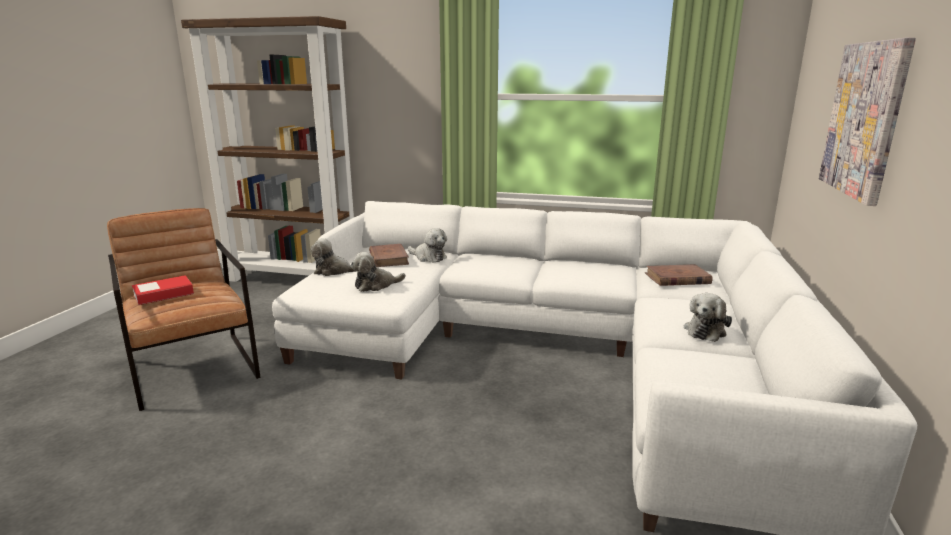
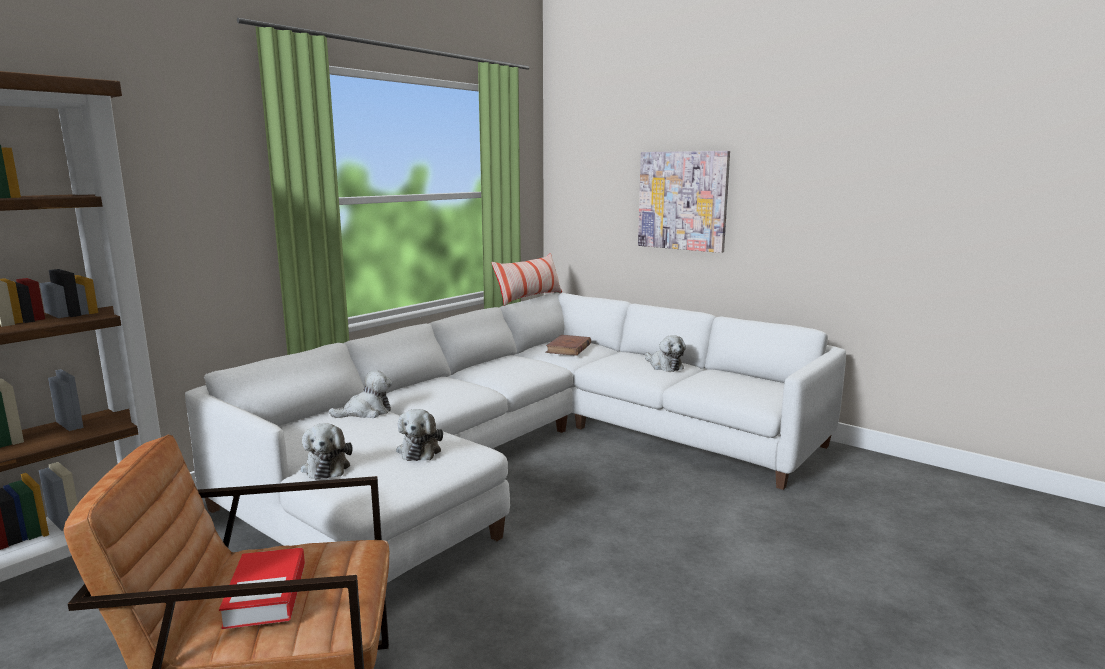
camera: 65 degrees left, 5 degrees down
(334, 271) = (326, 467): plush toy -> plush toy turned 45 degrees counterclockwise
(388, 258) = (341, 429): brown book -> none
(697, 217) = (529, 298): none -> pillow

